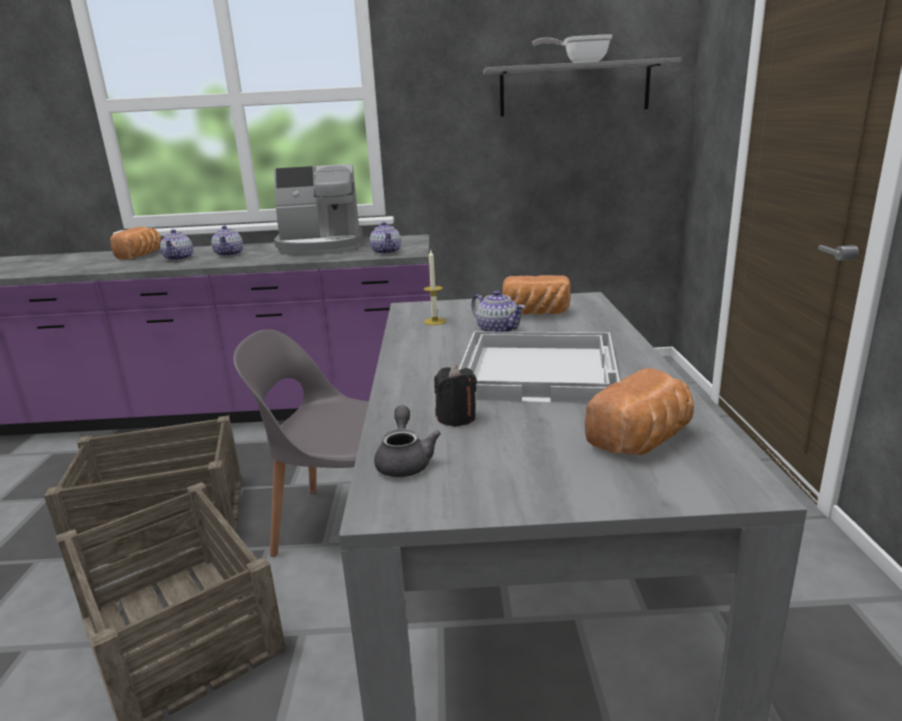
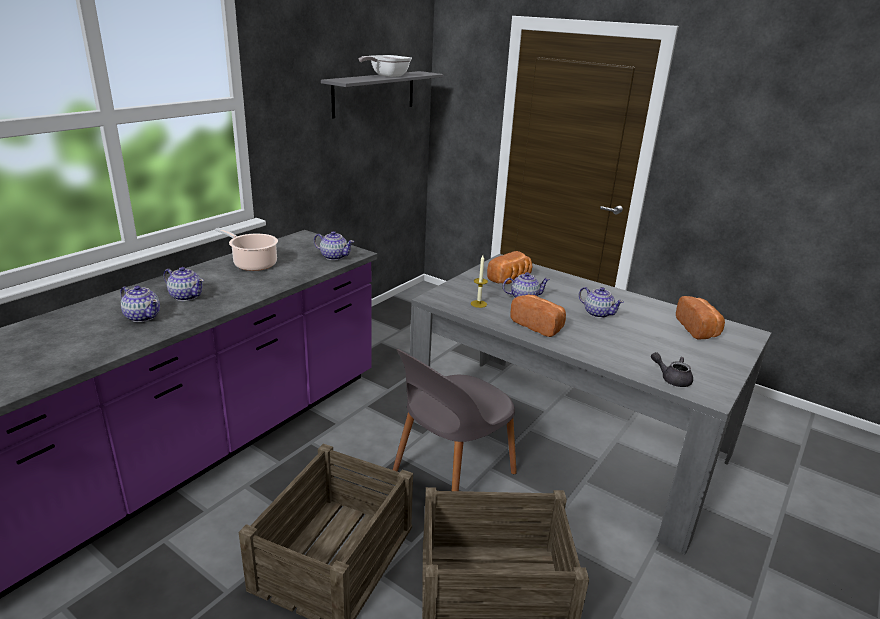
camera: 55 degrees left, 5 degrees up
(142, 255) = (67, 327): bread -> bread (539, 325)
(321, 246) = (253, 264): coffee machine -> cooking pot
(456, 418) = (635, 352): black candle -> none
(539, 369) = (597, 313): white tray -> teapot

